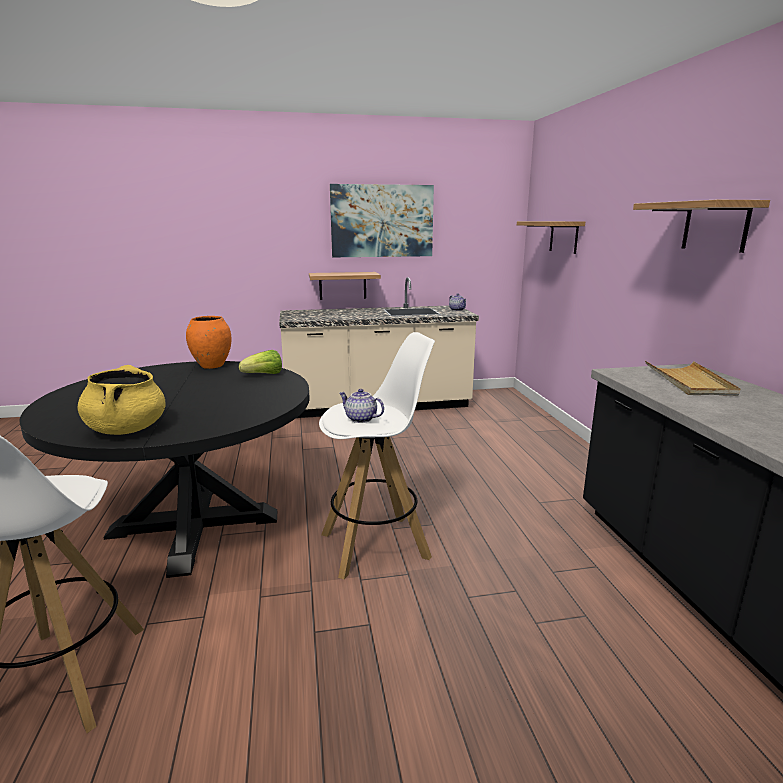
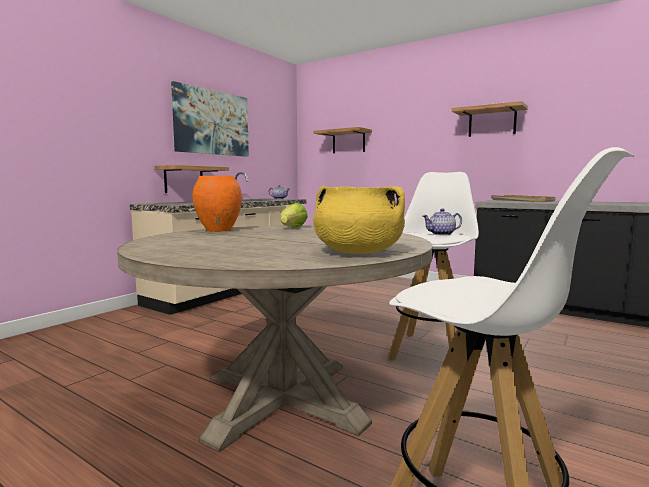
camera: 45 degrees left, 10 degrees down
(194, 525) = (283, 399): black dining table -> beige dining table

